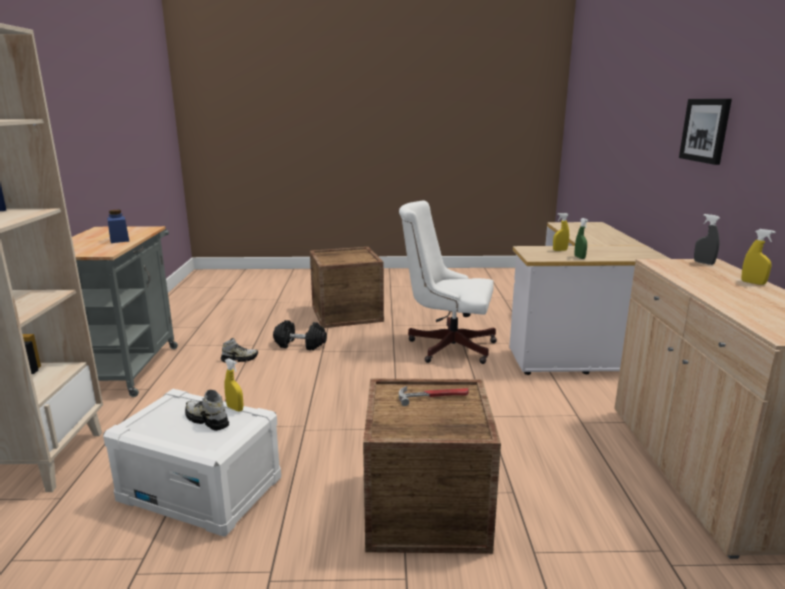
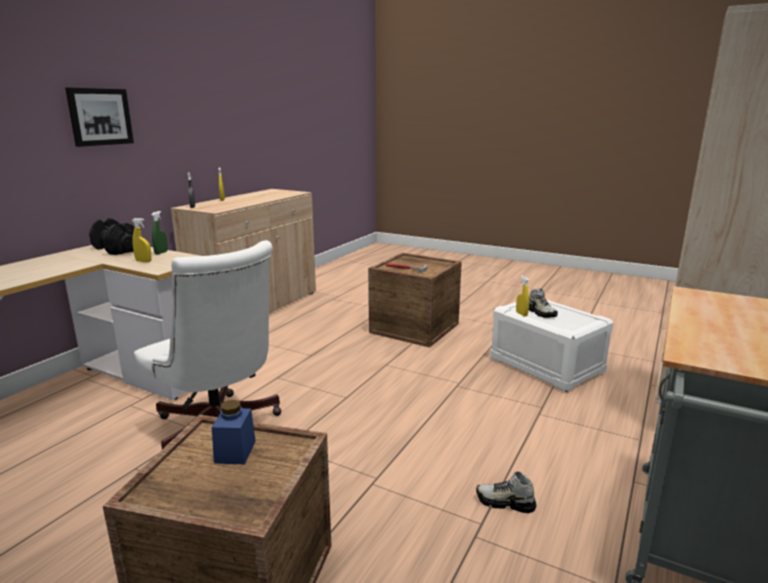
camera: 150 degrees left, 0 degrees up
(119, 240) = (710, 321): blue jar -> blue jar (235, 452)
(300, 344) = (398, 506): black dumbbell -> black dumbbell (116, 249)

